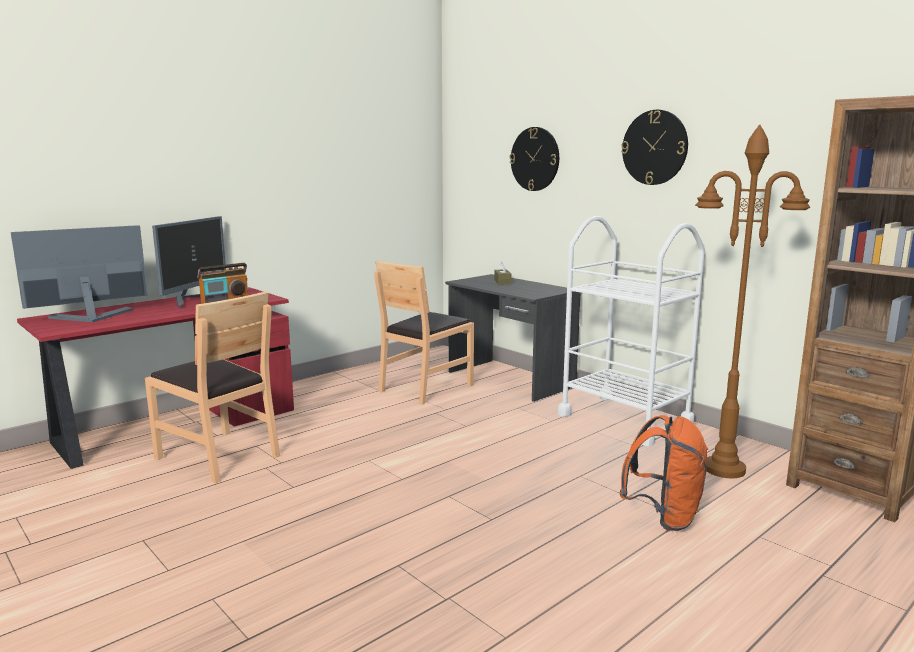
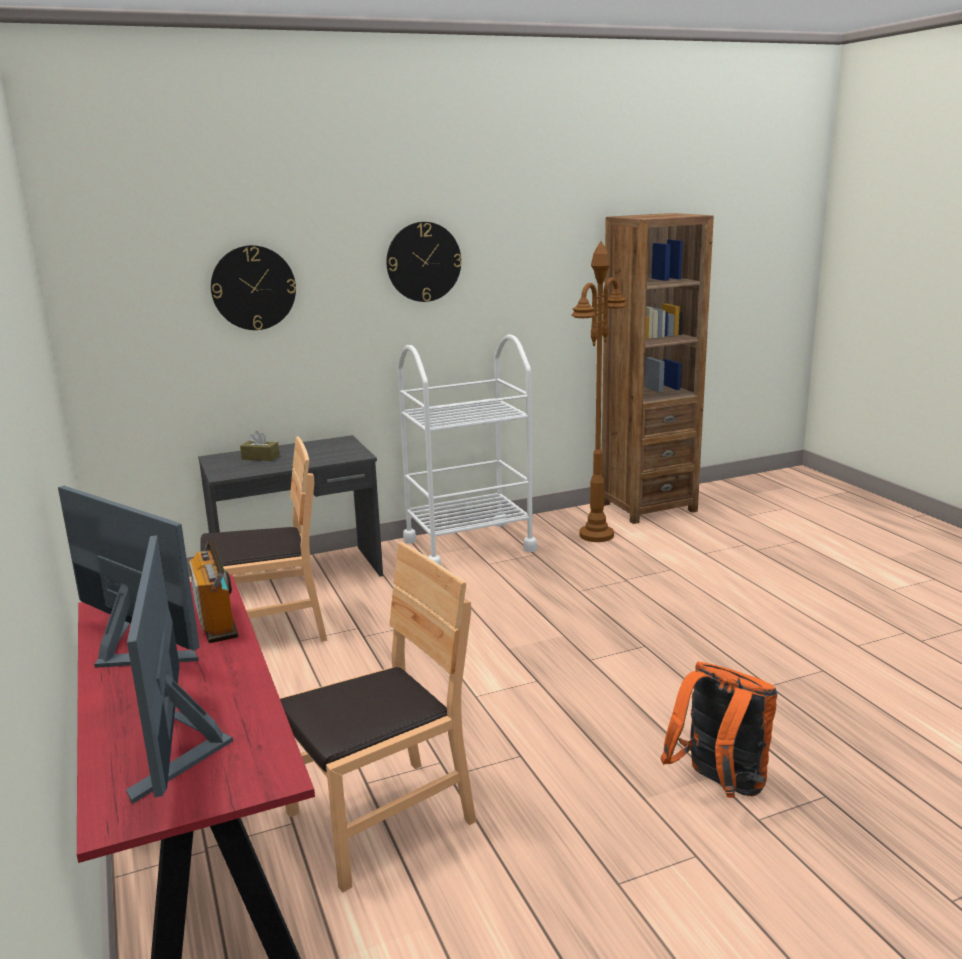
camera: 70 degrees left, 5 degrees up
(425, 387) = (268, 630): brown chair -> brown chair turned 75 degrees counterclockwise
(664, 517) = (666, 576): orange backpack -> orange backpack (719, 786)

